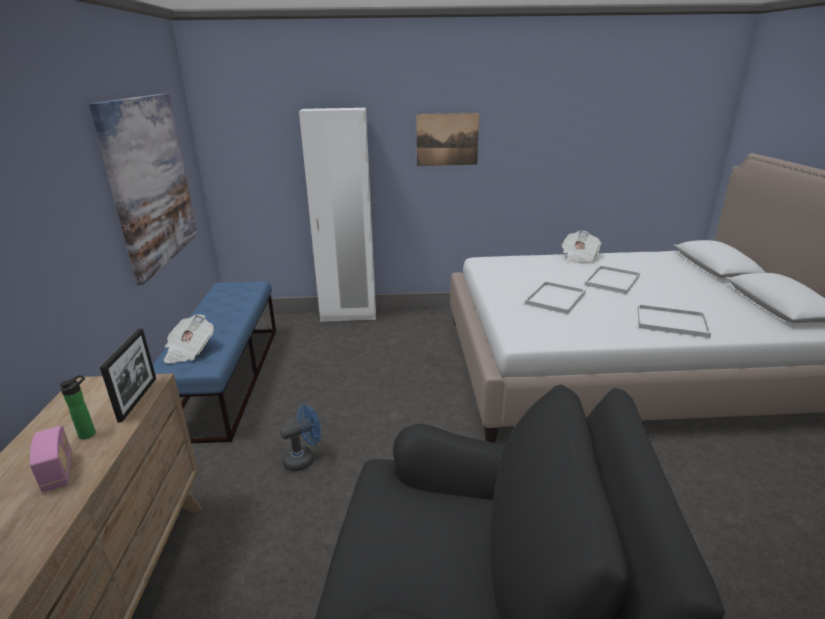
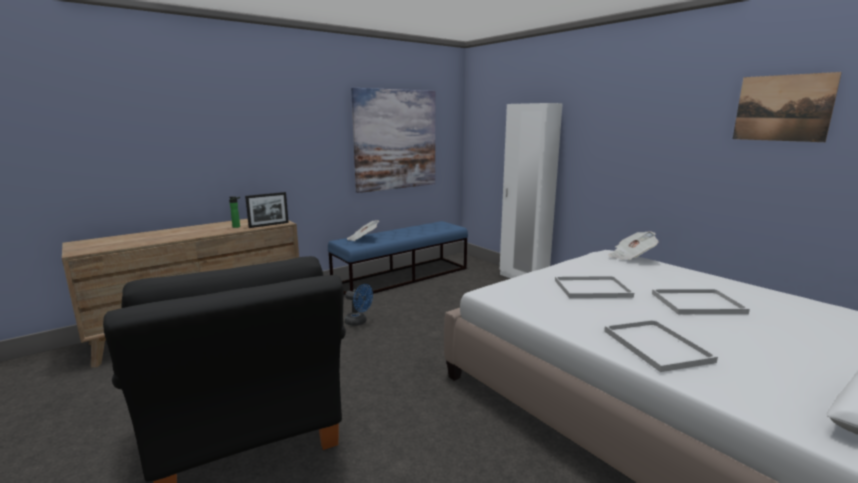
camera: 55 degrees right, 10 degrees down
(58, 472) = (209, 231): radio -> none
(447, 139) = (626, 134): picture -> picture (782, 108)
(579, 257) = (720, 281): newspaper -> newspaper (631, 257)

